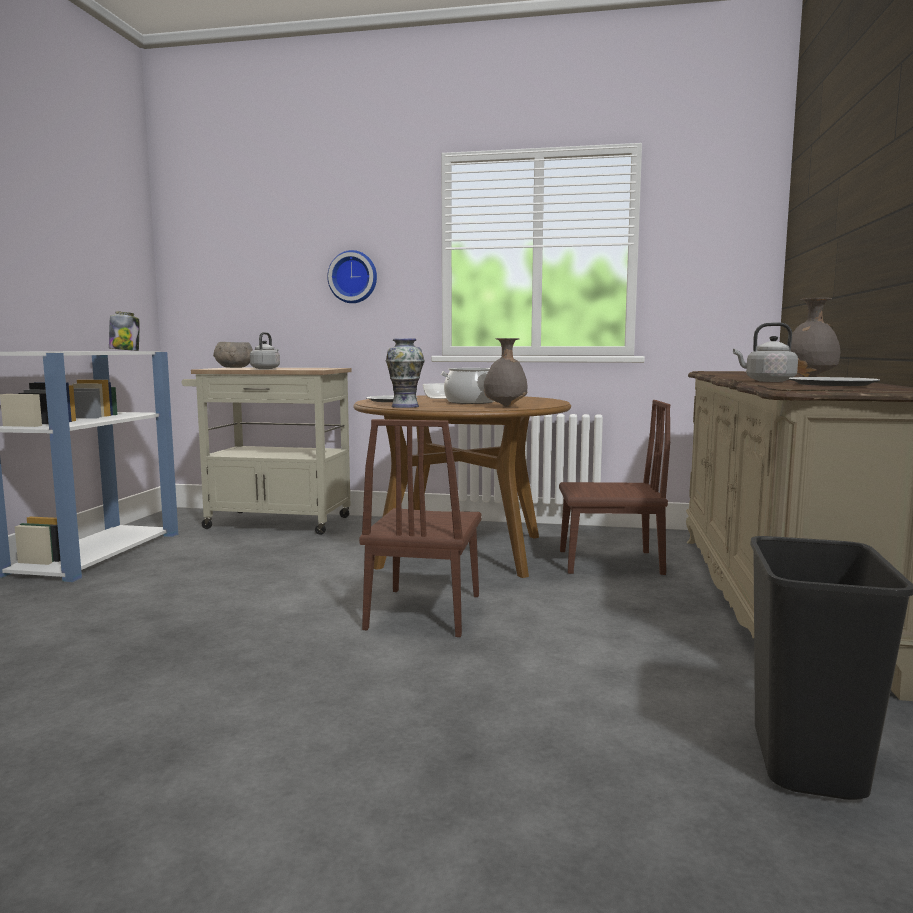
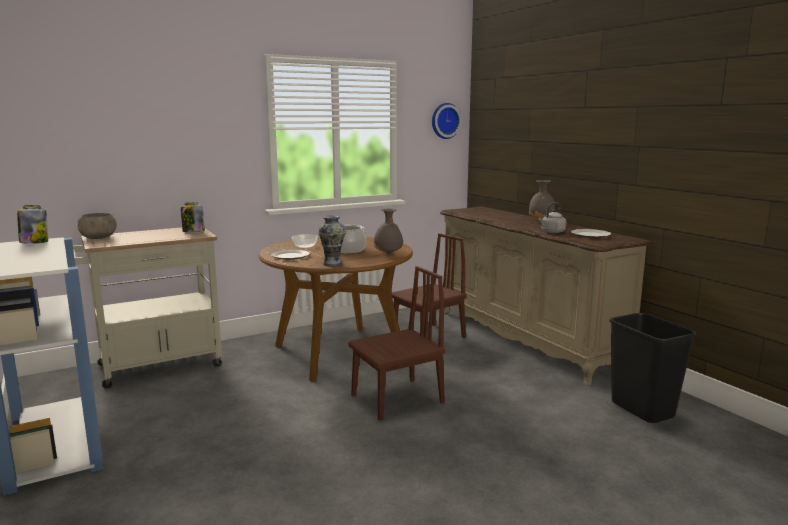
camera: 40 degrees left, 5 degrees up
(266, 368) = (152, 238): grey kettle -> none
(321, 368) = (193, 231): none -> jar
(353, 277) = (196, 150): wall clock -> wall clock (444, 121)
(424, 611) = (397, 399): brown chair -> brown chair turned 90 degrees counterclockwise

